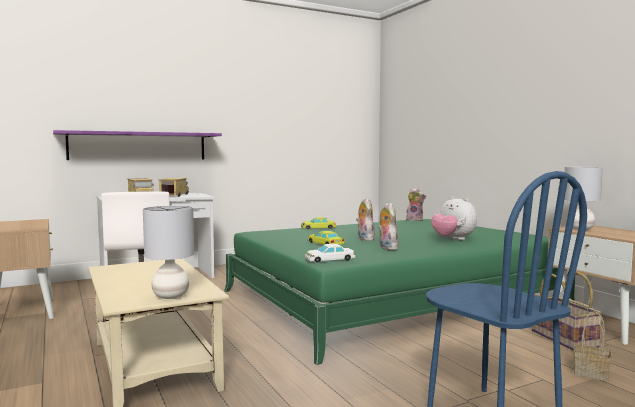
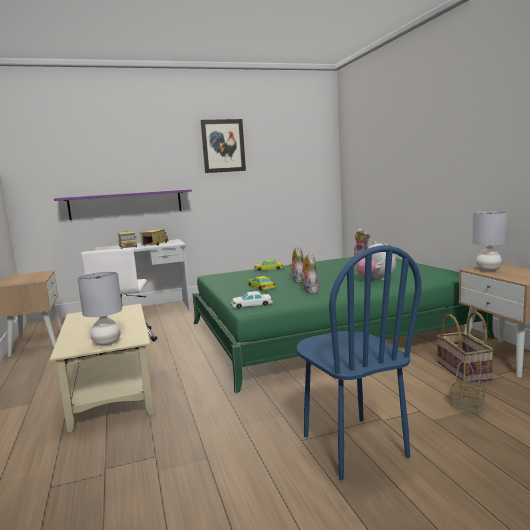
camera: 10 degrees right, 5 degrees up
(256, 88) = (223, 146): none -> picture

